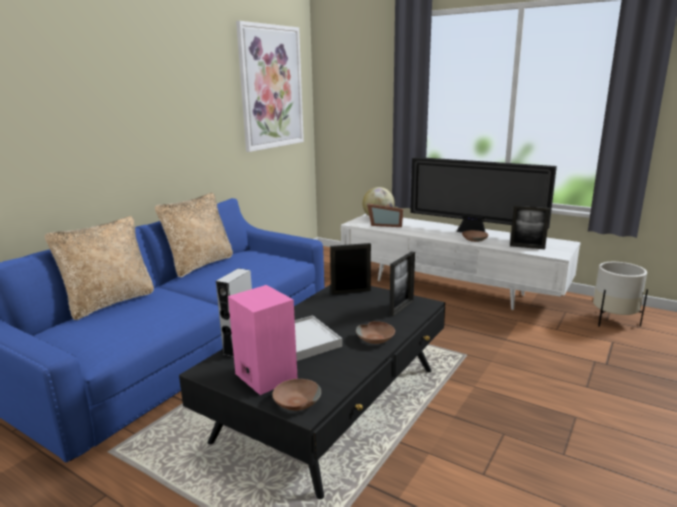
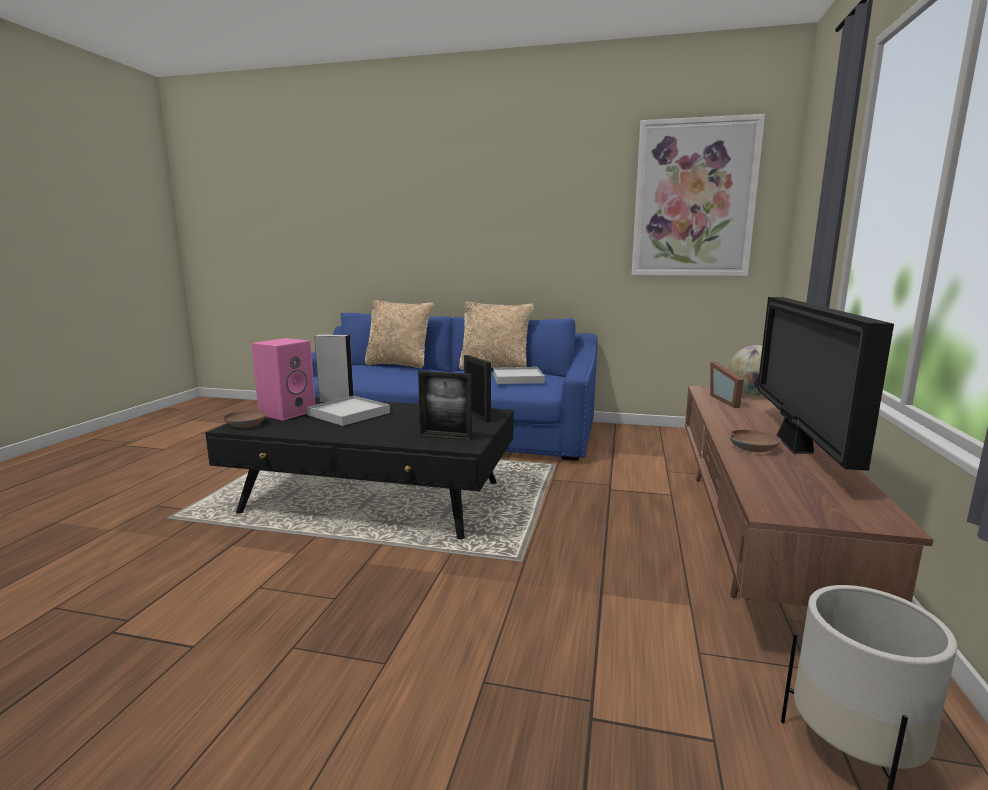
camera: 70 degrees right, 5 degrees down
(254, 262) = (518, 378): none -> white tray
(376, 338) = (363, 434): brown bowl -> none
(449, 286) = (755, 532): white tv stand -> brown tv stand
(527, 247) = (778, 484): picture frame -> none

